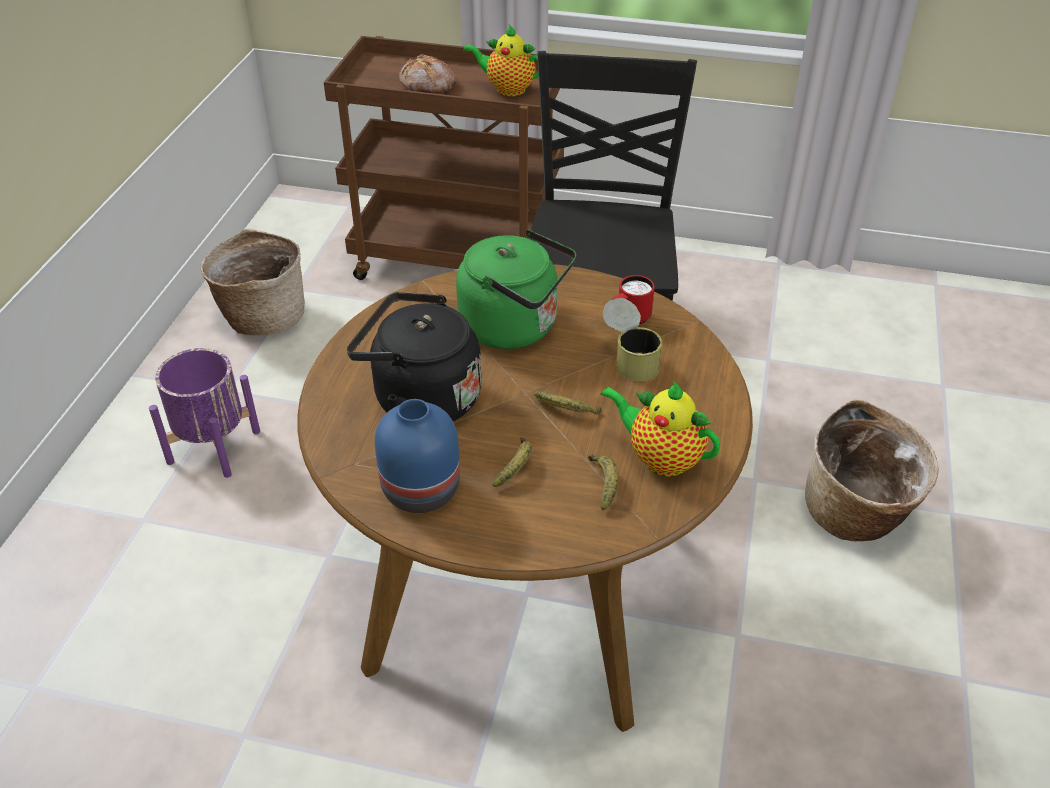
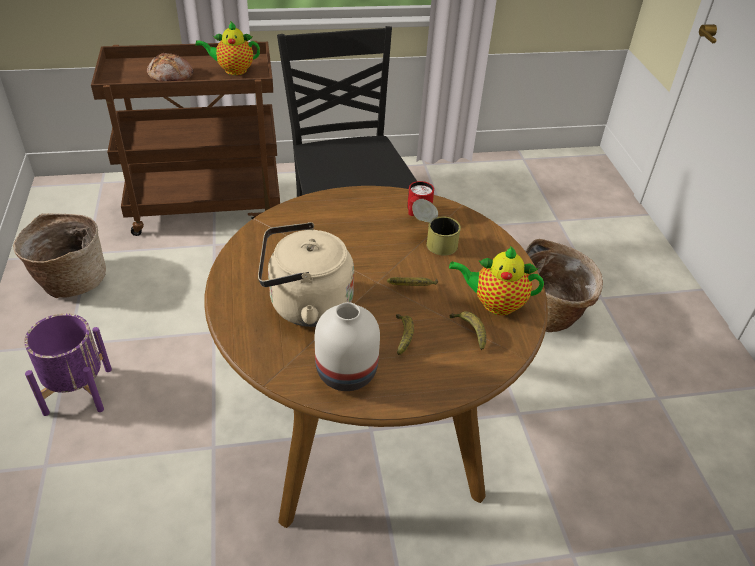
camera: 25 degrees left, 0 degrees up
(420, 399) = (305, 305): black kettle -> beige kettle
(422, 488) = (346, 371): blue vase -> white vase
(515, 327) = (342, 237): green kettle -> none

